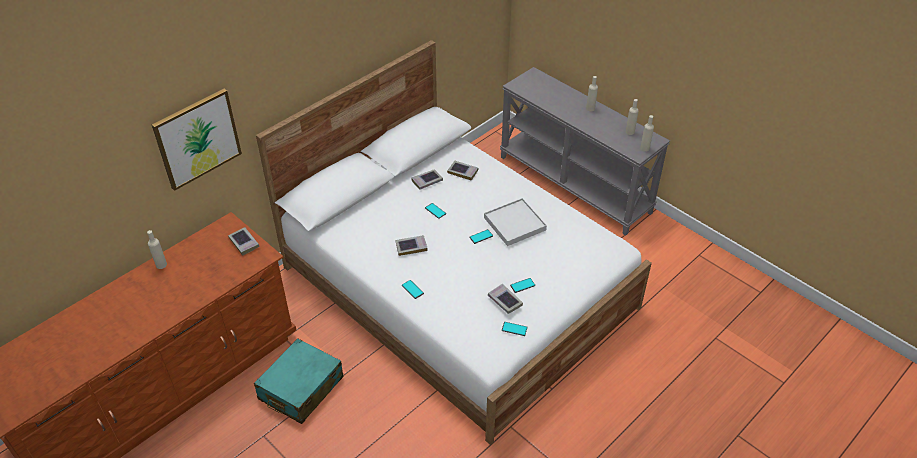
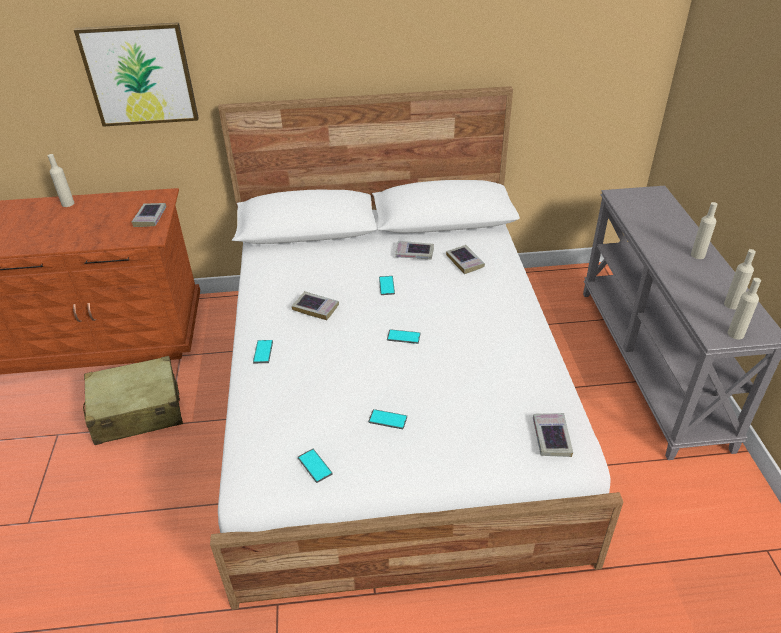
camera: 40 degrees right, 5 degrees down
(301, 388) = (137, 411): turquoise suitcase -> beige suitcase
(505, 301) = (340, 423): book -> book (551, 437)
(514, 224) = (461, 344): white tray -> none

